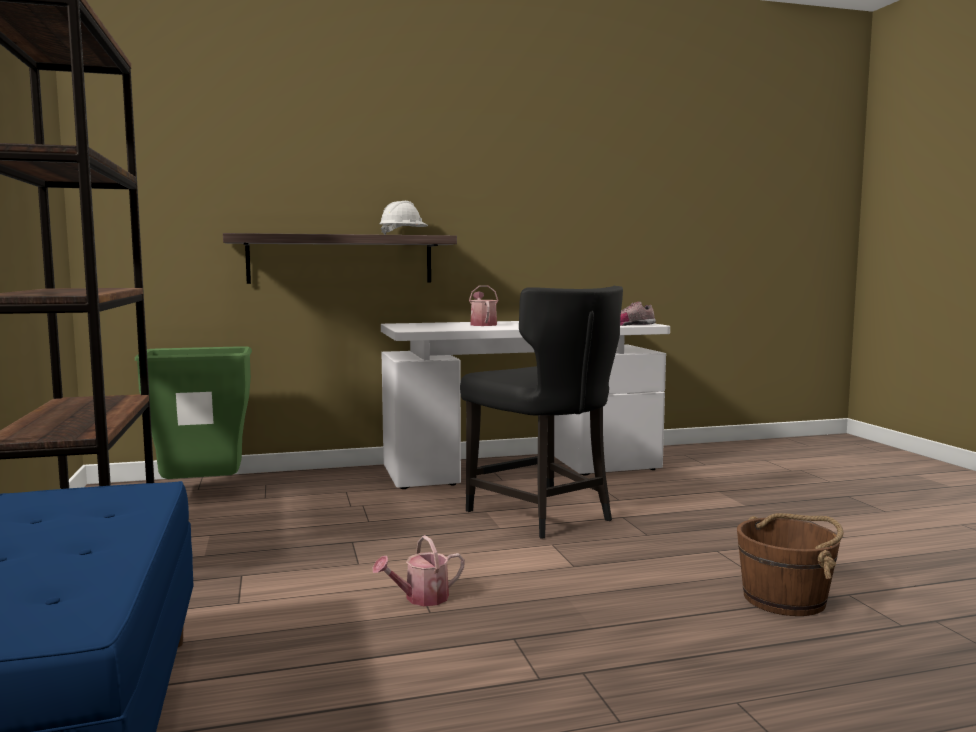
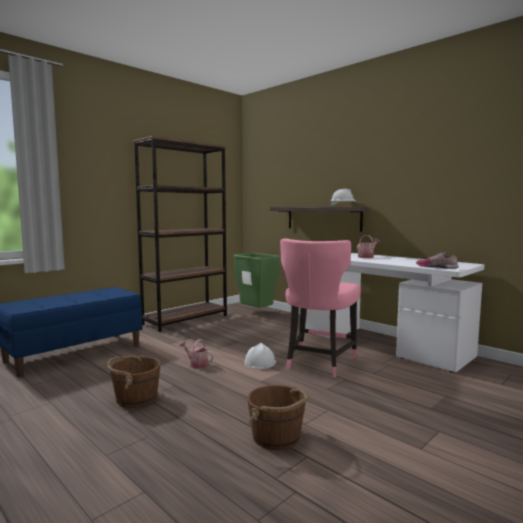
camera: 60 degrees right, 0 degrees up
(488, 548) = (260, 362): none -> white hard hat
(539, 691) = (136, 398): none -> brown bucket
(543, 515) = (318, 363): black chair -> pink chair

